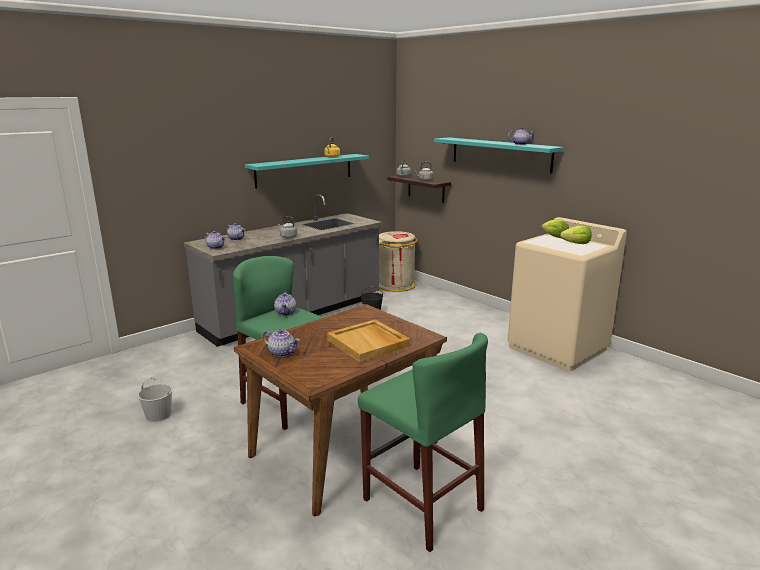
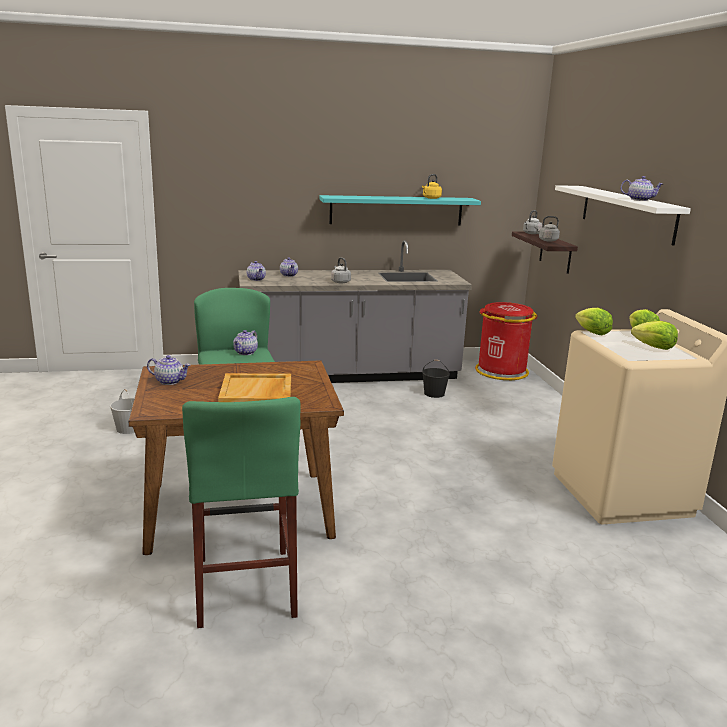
camera: 30 degrees right, 0 degrees up
(282, 353) = (170, 381): teapot -> teapot turned 45 degrees counterclockwise
(395, 285) = (501, 371): beige trash can -> red trash can
(500, 154) = (626, 213): turquoise shelf -> white shelf
(530, 241) = (592, 332): none -> lettuce

